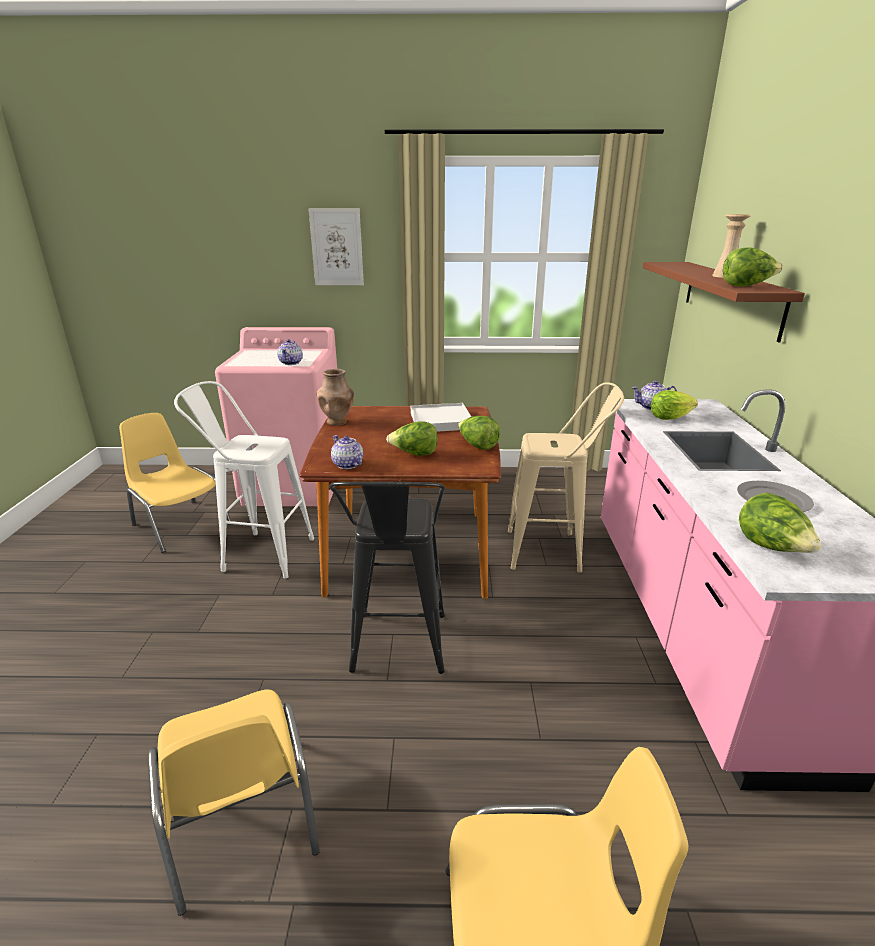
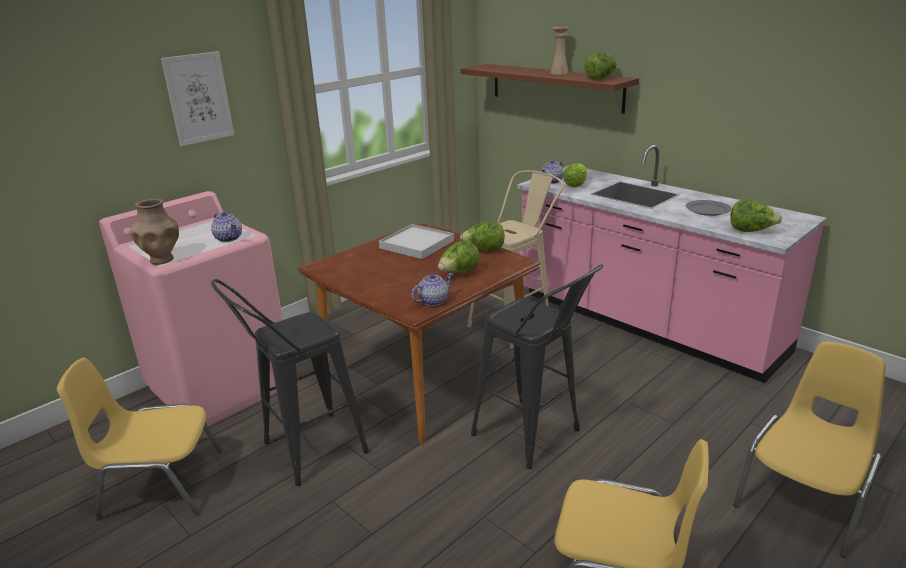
camera: 45 degrees left, 0 degrees up
(260, 553) = (304, 452): white stool -> black stool
(337, 422) = (338, 278): brown vase -> brown vase (162, 259)
(347, 465) = (433, 301): teapot -> teapot turned 135 degrees clockwise

